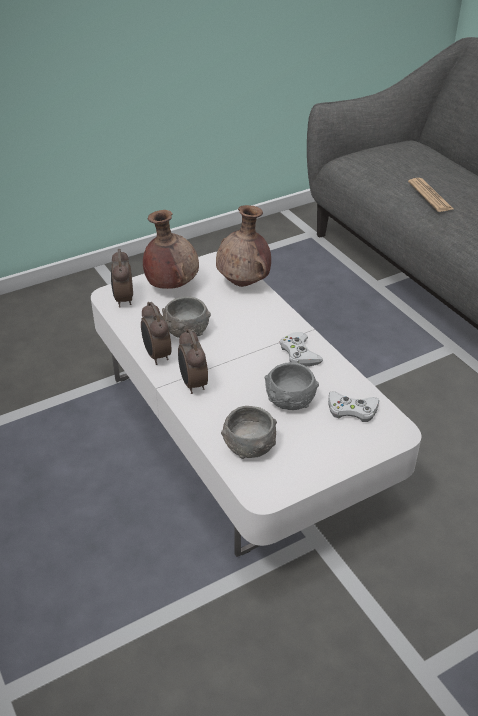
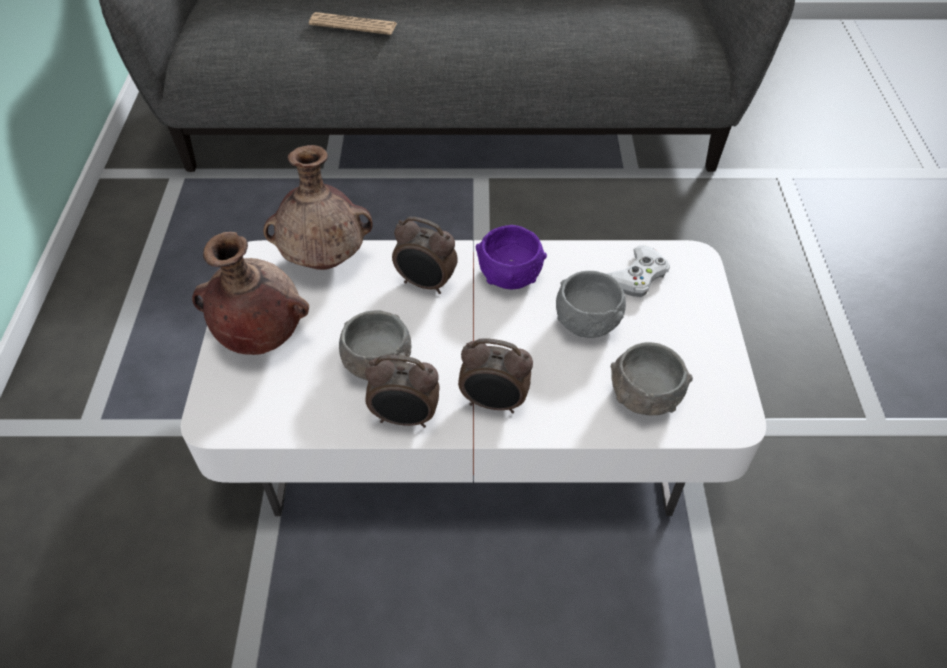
camera: 60 degrees left, 10 degrees up
(123, 300) = (242, 406): alarm clock -> alarm clock (426, 284)
(299, 354) = (509, 274): white game controller -> purple bowl

